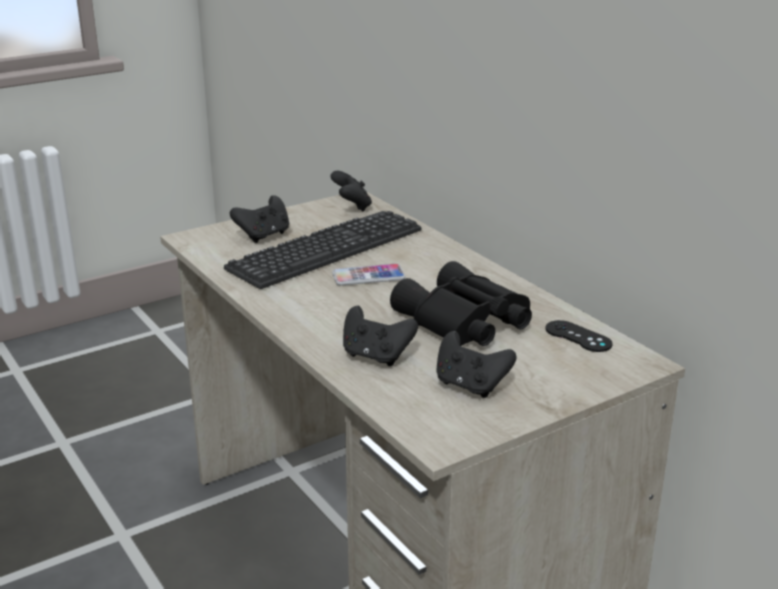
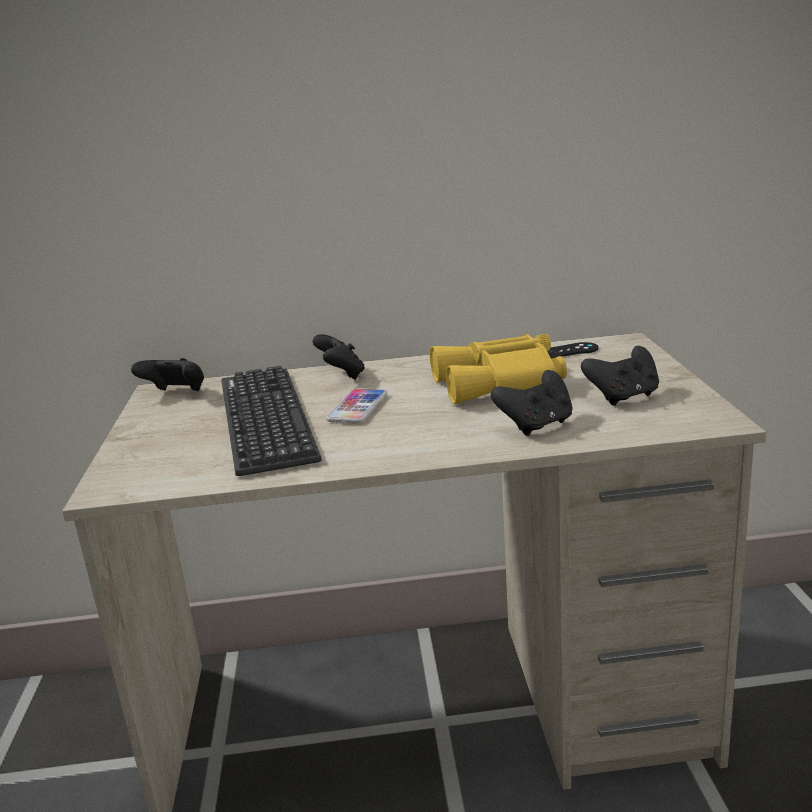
camera: 60 degrees left, 5 degrees down
(264, 236) = (175, 445): black game controller -> black game controller (341, 375)
(463, 322) = (501, 384): black binoculars -> yellow binoculars

